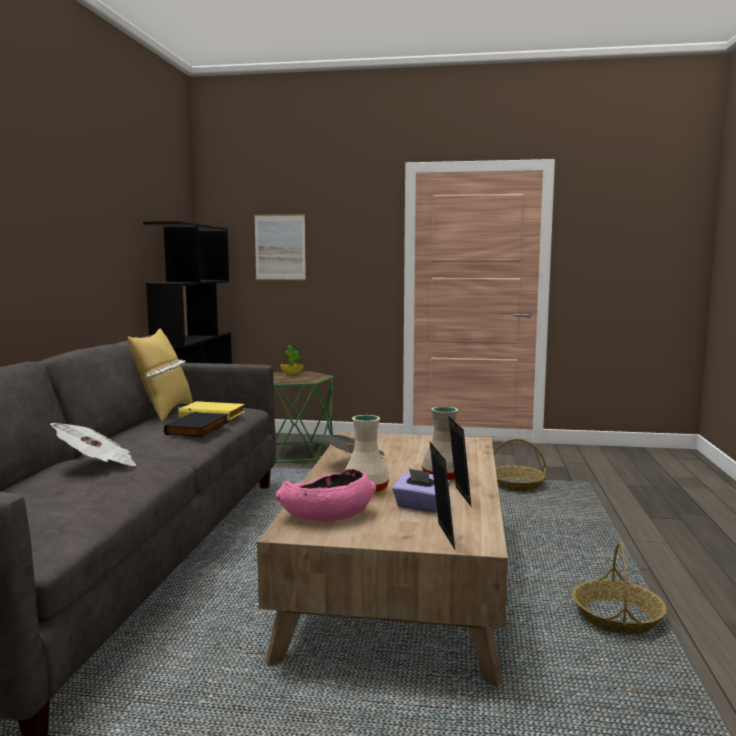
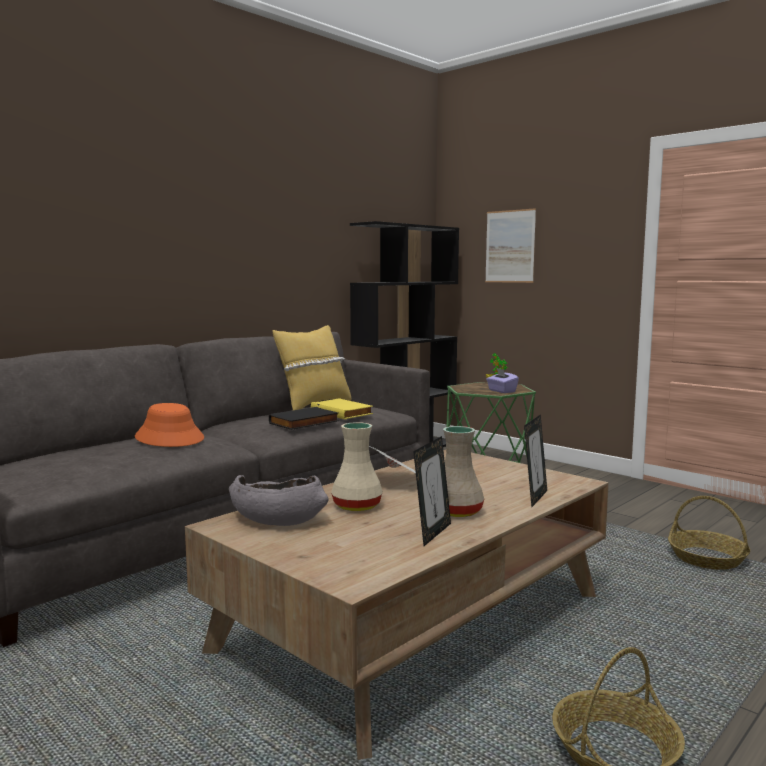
camera: 35 degrees right, 0 degrees up
(97, 465) = (170, 438): newspaper -> orange hat
(326, 515) = (277, 519): pink bowl -> grey bowl
(420, 507) = (374, 533): purple tissue box -> purple tissue box (501, 391)
(441, 536) = (332, 565): picture frame -> picture frame (534, 498)

